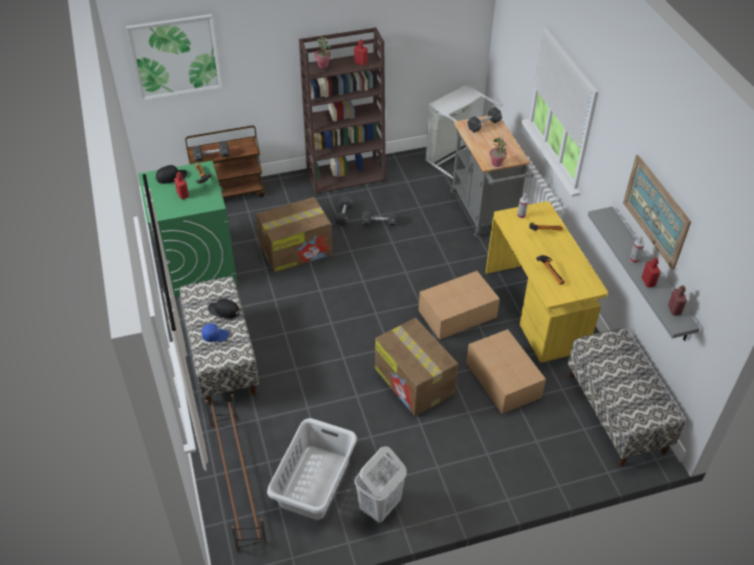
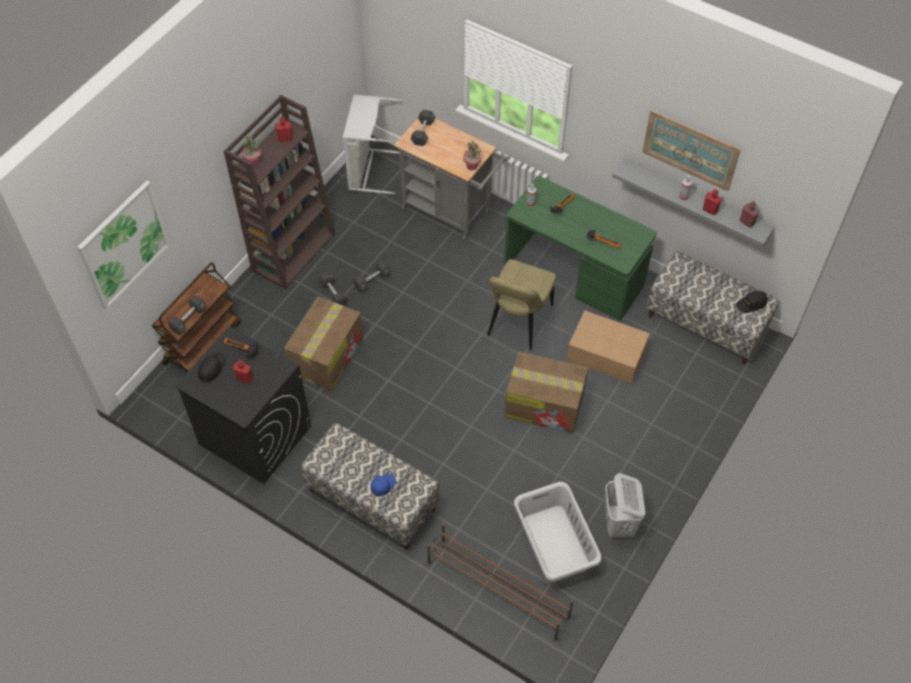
camera: 40 degrees left, 10 degrees up
(196, 266) = (254, 435): green washing machine -> black washing machine
(223, 311) = (365, 458): black cap -> black cap (751, 304)
(456, 314) = (518, 323): cardboard box -> beige chair
(536, 310) = (574, 275): yellow desk -> green desk

